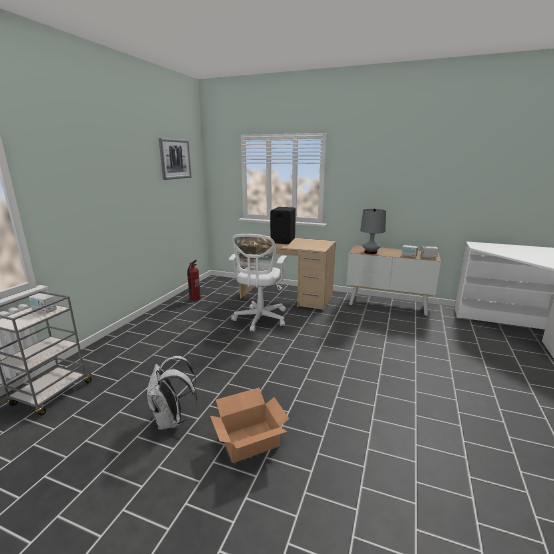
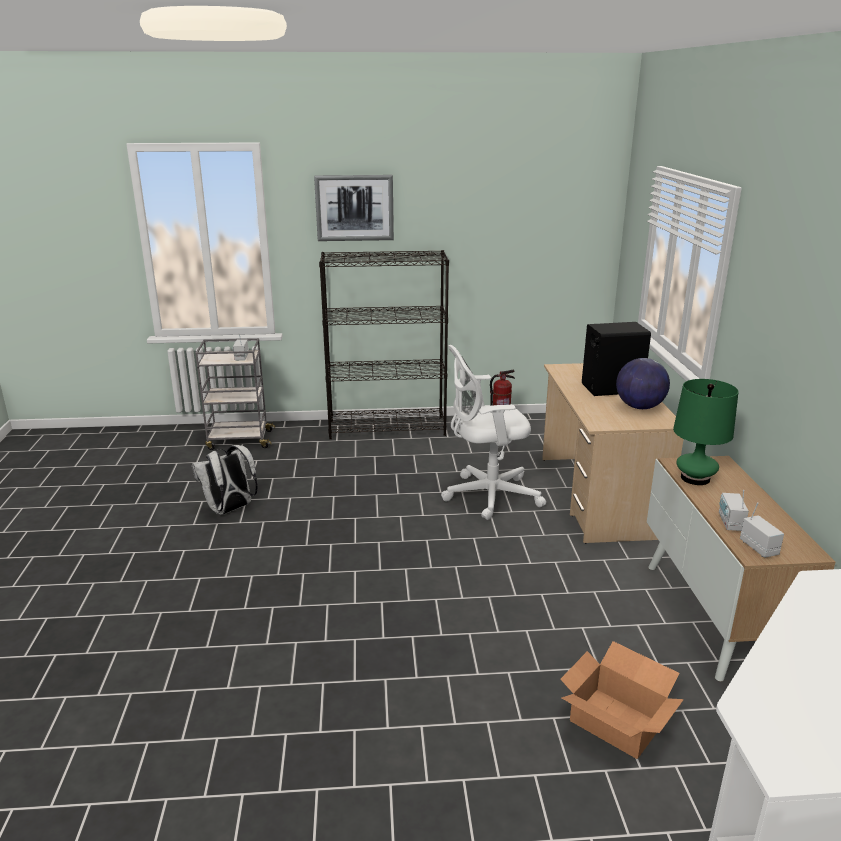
camera: 65 degrees right, 5 degrees up
(140, 327) = (387, 427): none -> black bookcase
(175, 159) = (539, 201): picture -> picture (354, 208)
(249, 440) = (219, 561): cardboard box -> cardboard box (615, 721)
(308, 241) = (639, 407): none -> globe
(370, 252) = (695, 478): grey table lamp -> green table lamp

